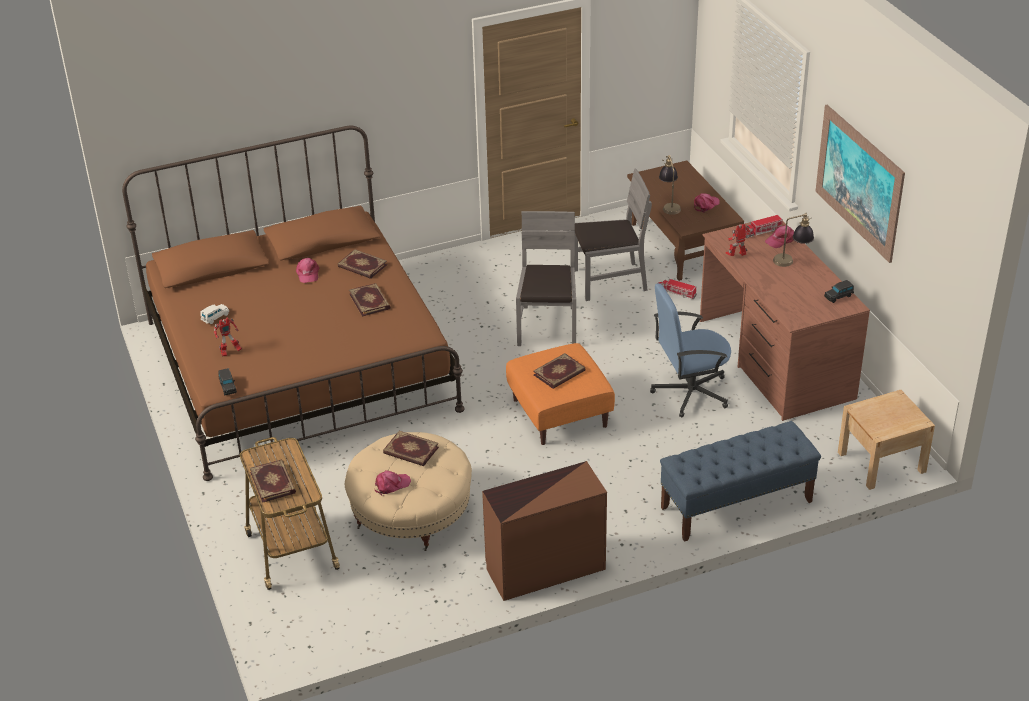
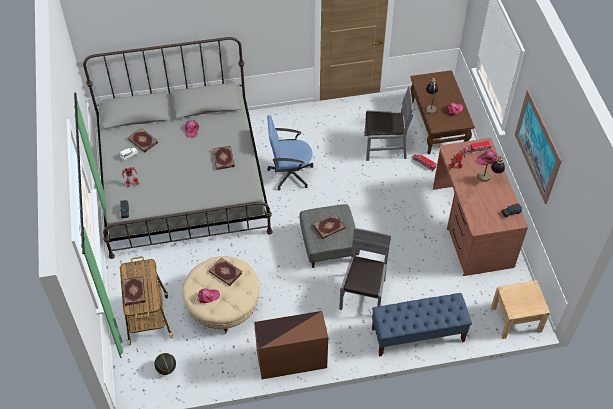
camera: 10 degrees right, 15 degrees up
(299, 365) = (182, 181): brown bed -> grey bed
(340, 612) = (166, 369): none -> basketball
(362, 266) = (225, 129): book -> book (142, 141)
(548, 326) = (338, 177): grey chair -> grey chair (363, 294)
(560, 413) = (329, 245): orange ottoman -> grey ottoman
(689, 392) = (412, 243): blue office chair -> blue office chair (290, 173)

